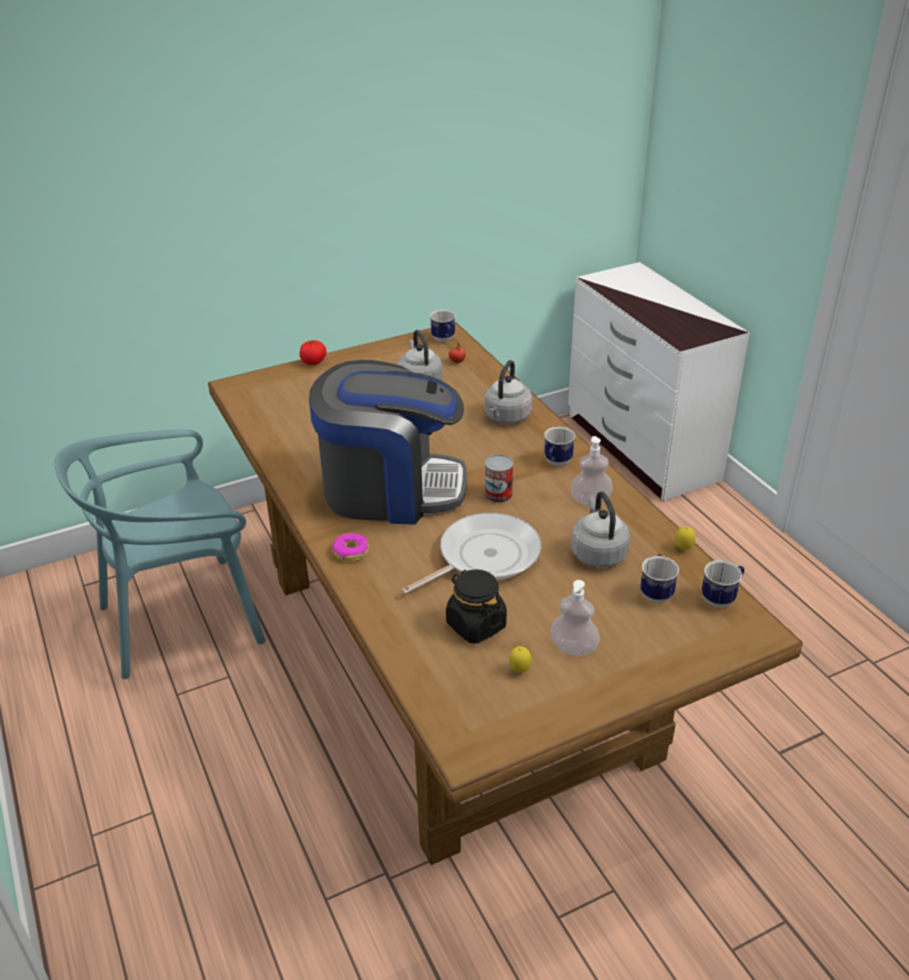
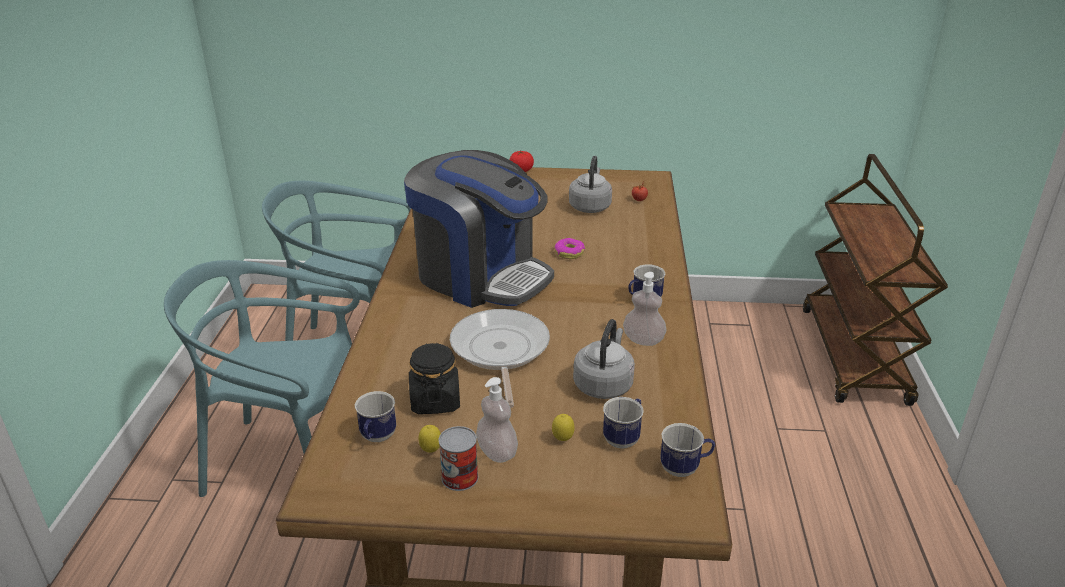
camera: 30 degrees right, 5 degrees down
(212, 758) = (291, 463): none -> turquoise chair
(351, 552) = (400, 310): donut -> donut (569, 253)
(444, 340) = (645, 182): mug -> mug (376, 438)
(484, 557) = (500, 351): frying pan -> frying pan turned 90 degrees counterclockwise
(498, 494) = (565, 308): can -> can (459, 477)
(506, 417) = (636, 253): grey kettle -> none
(641, 448) = (854, 356): white dresser -> brown cart
(683, 549) = (691, 411): lemon -> lemon (562, 440)

